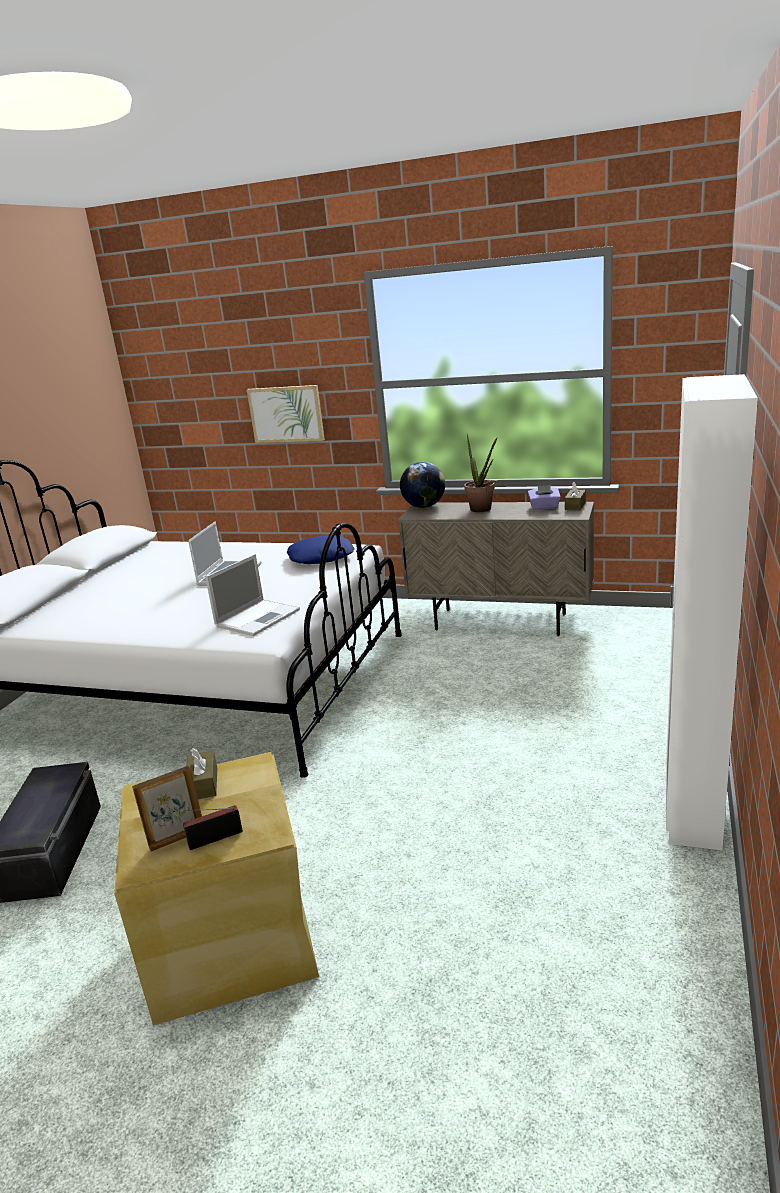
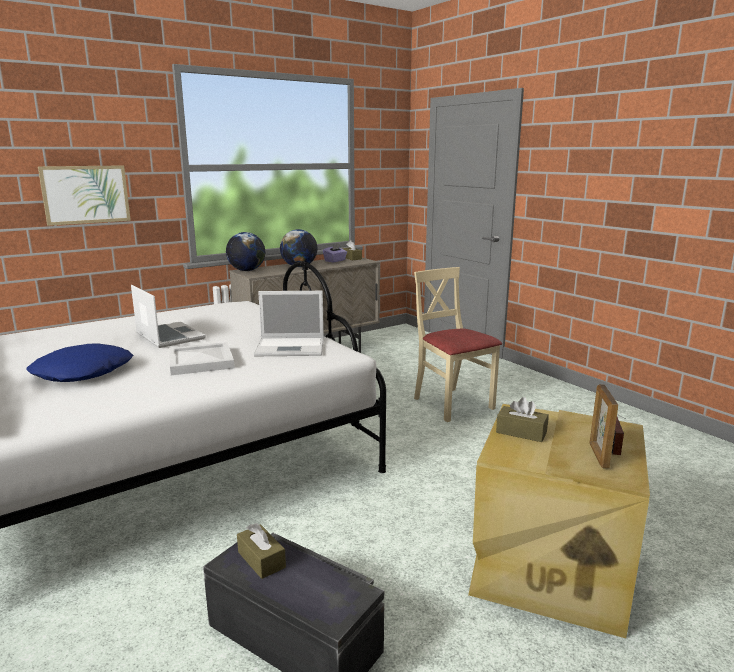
camera: 55 degrees left, 5 degrees down
(51, 783) = (261, 559): none -> brown tissue box
(183, 609) = (200, 362): none -> white tray
(258, 617) = (292, 347): laptop -> laptop turned 105 degrees clockwise
(321, 557) = (225, 312): blue pillow -> blue pillow (82, 372)
(483, 510) = (299, 266): potted plant -> globe
(512, 743) = (452, 404): none -> beige chair
(691, 808) = (573, 394): white wardrobe -> none

